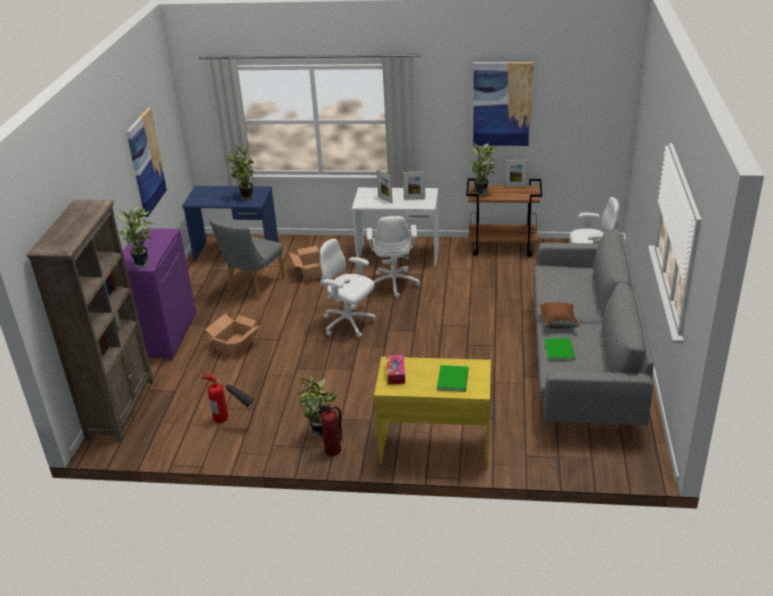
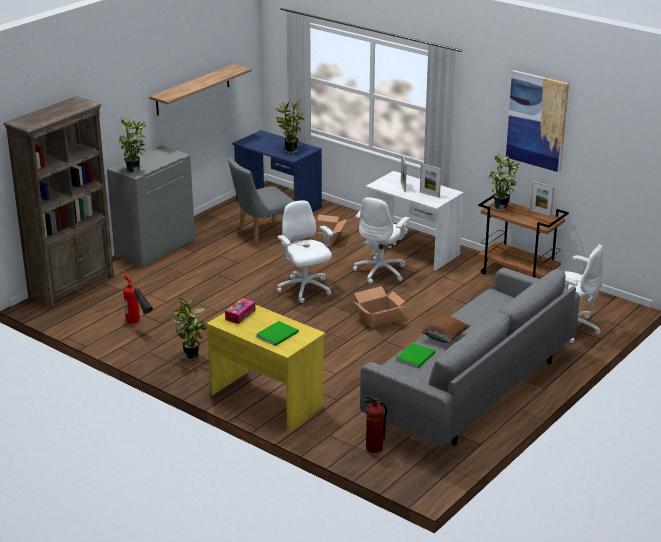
camera: 30 degrees right, 5 degrees down
(145, 162) = (193, 90): picture -> shelf
(164, 335) = (155, 248): purple cabinet -> grey cabinet
(235, 344) = (199, 273): cardboard box -> cardboard box (378, 318)
(332, 450) = (187, 372): fire extinguisher -> fire extinguisher (374, 448)

